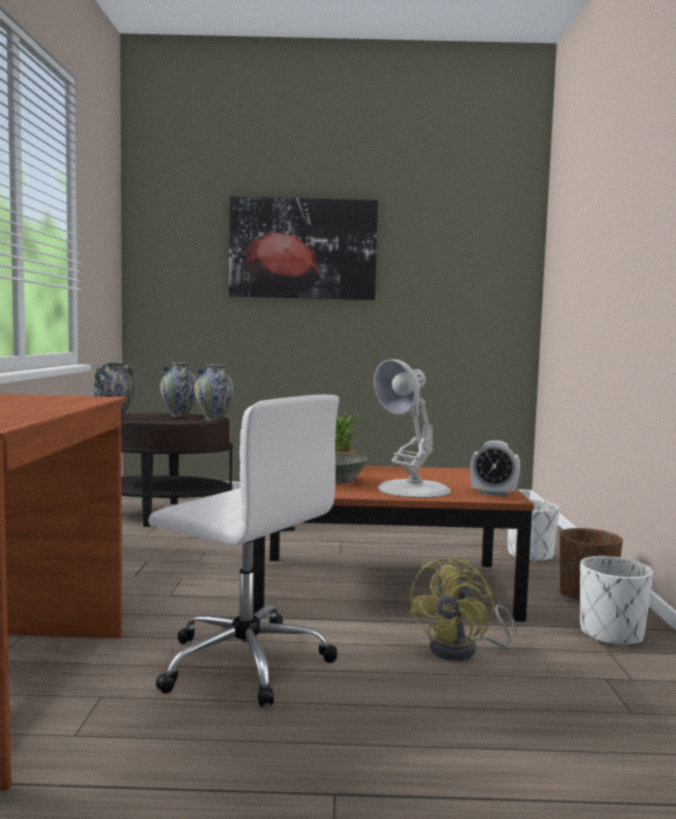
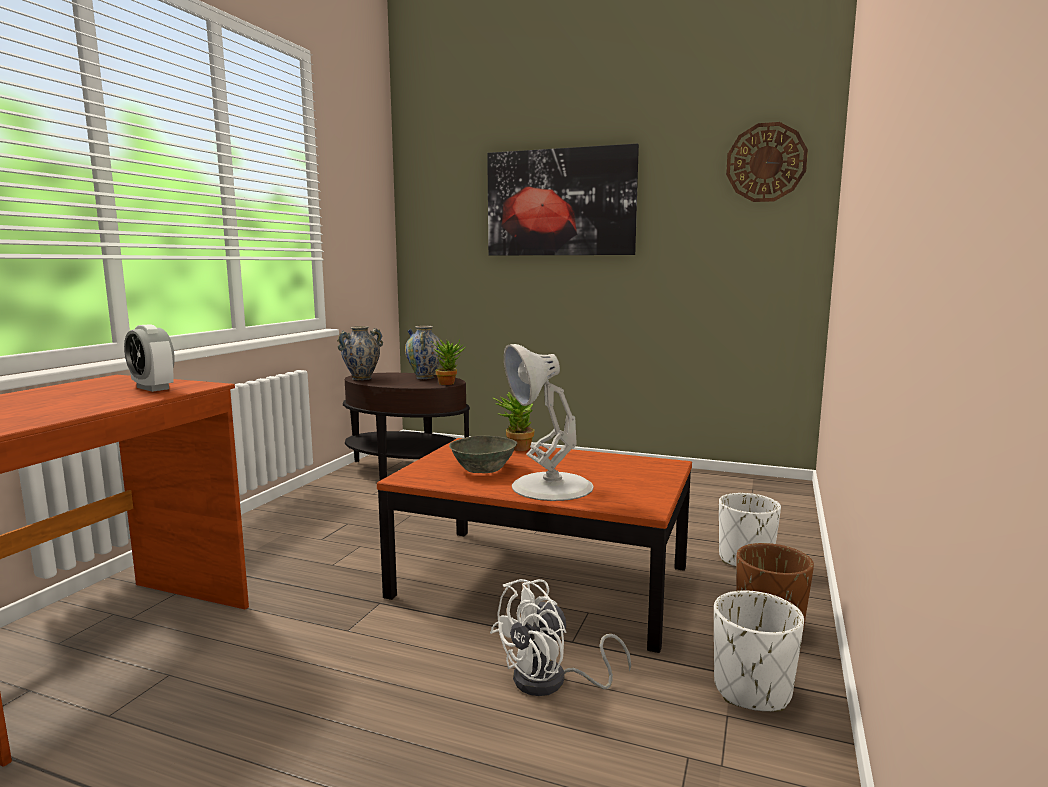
camera: 20 degrees right, 5 degrees up
(214, 419) = (449, 383): vase -> potted plant
(243, 661) = (322, 656): white office chair -> none
(463, 650) = (551, 682): yellow fan -> white fan
(487, 225) = (766, 162): none -> wall clock
(493, 494) = (635, 501): alarm clock -> alarm clock (153, 388)

